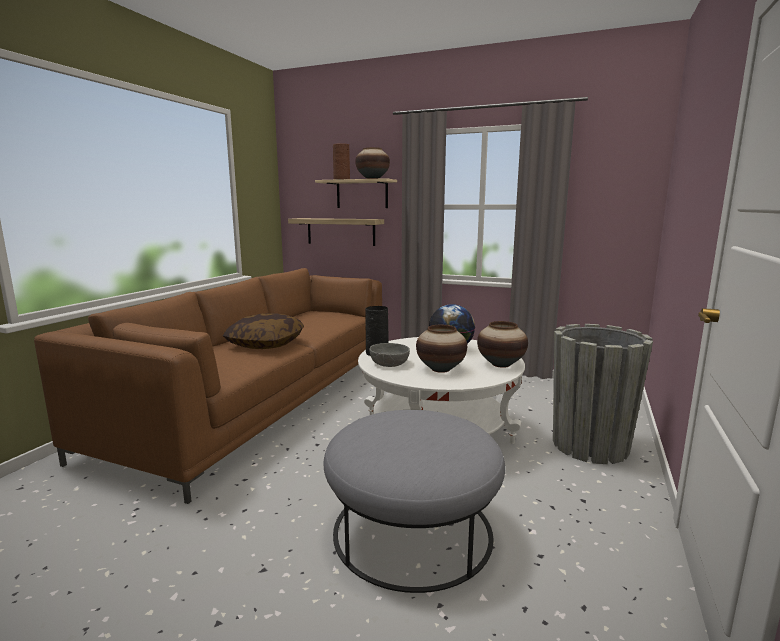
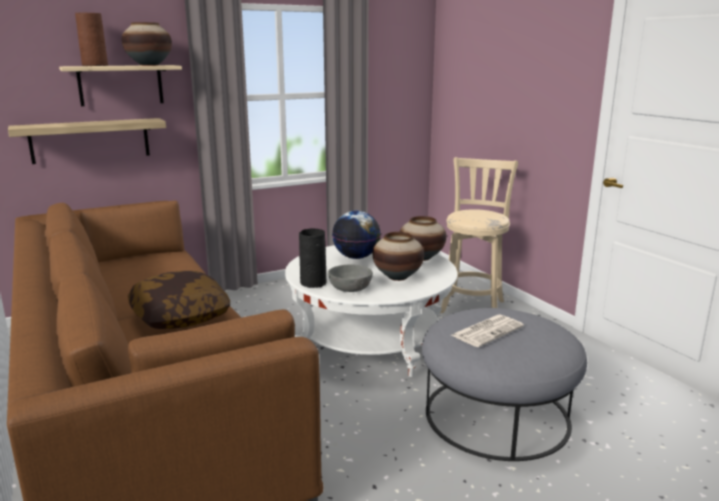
camera: 50 degrees left, 5 degrees up
(402, 429) = (487, 331): none -> newspaper
(590, 445) = (473, 305): grey planter -> beige stool

